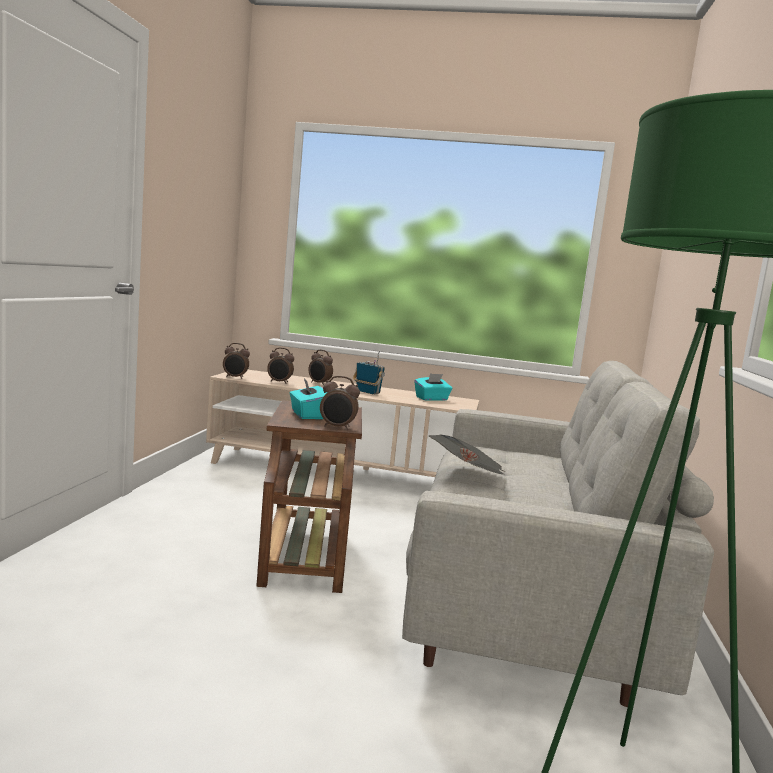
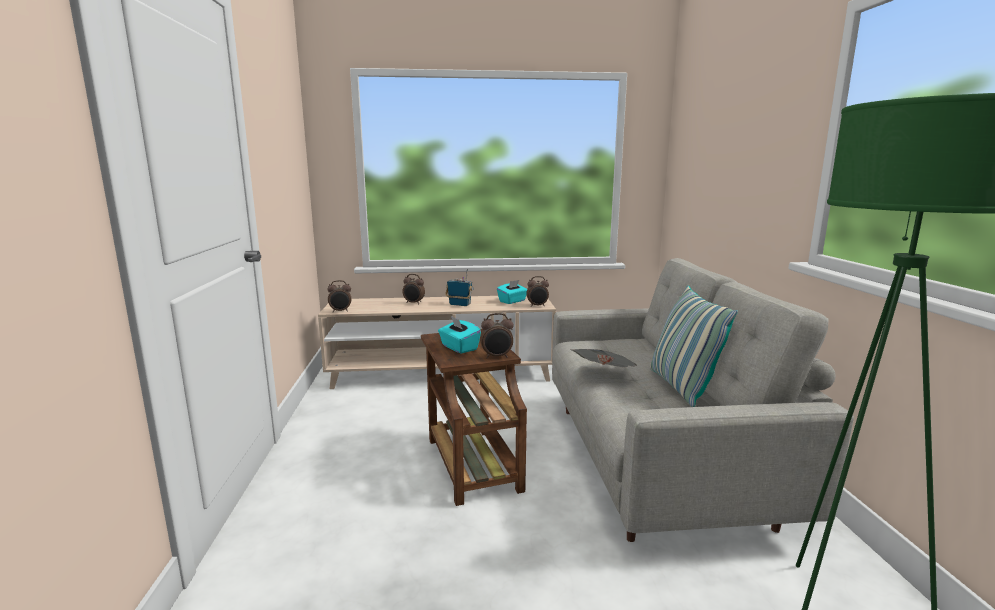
camera: 15 degrees left, 5 degrees up
(279, 382) = (382, 309): alarm clock -> alarm clock (537, 306)
(552, 503) = (681, 386): none -> pillow

